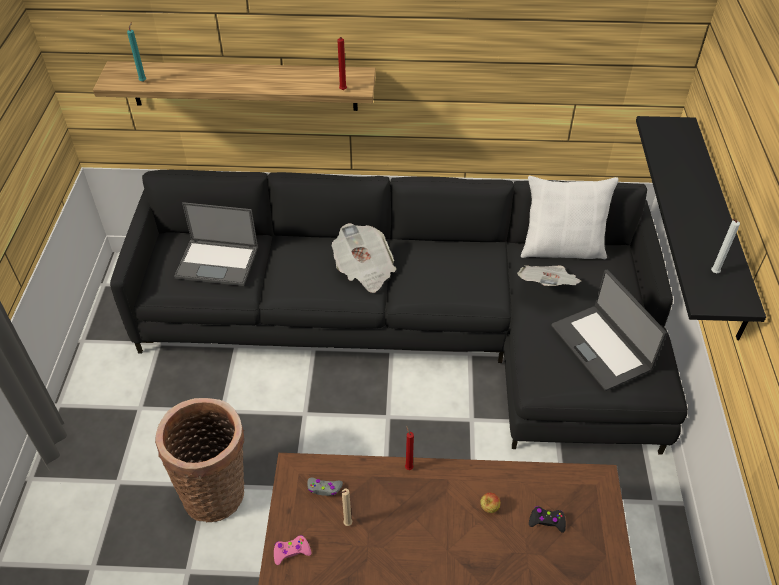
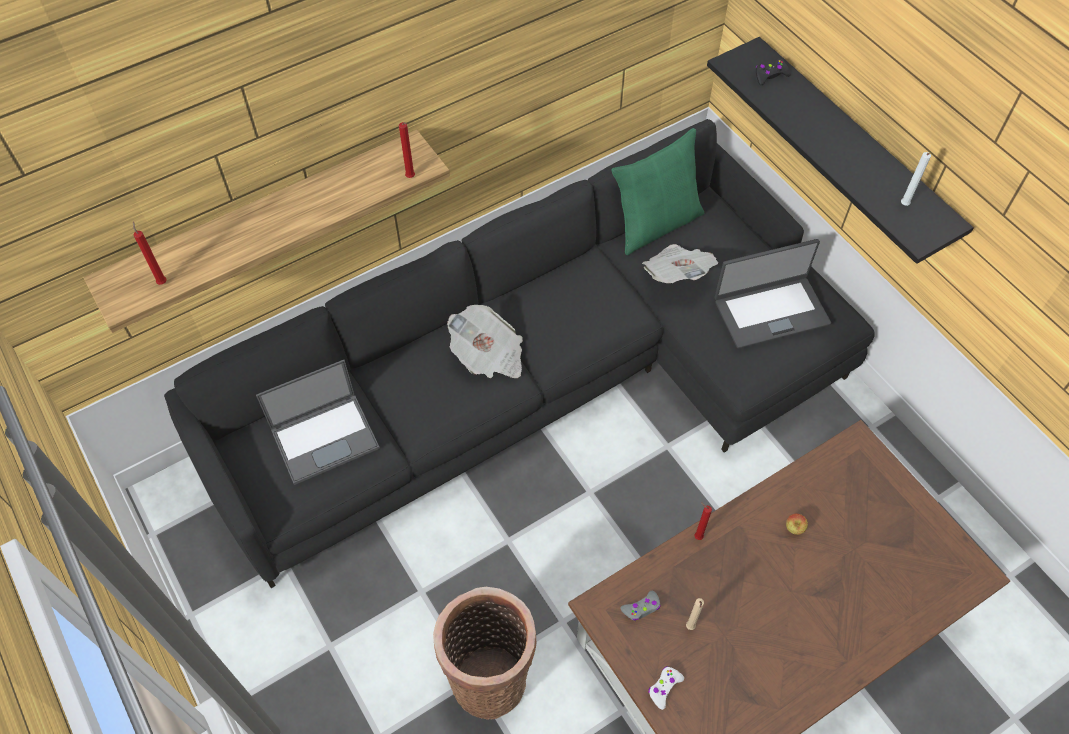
camera: 35 degrees left, 10 degrees up
(143, 80) = (162, 281): turquoise candle -> red candle
(291, 551) = (664, 688): pink game controller -> white game controller
(546, 521) = (847, 509): black game controller -> black game controller (770, 75)
(562, 248) = (656, 224): white pillow -> green pillow
(601, 347) = (770, 311): laptop -> laptop turned 45 degrees counterclockwise

